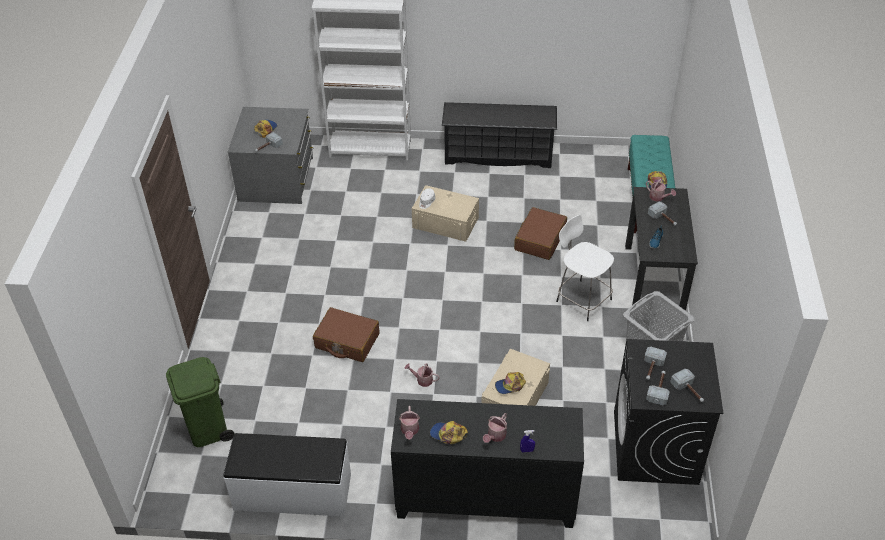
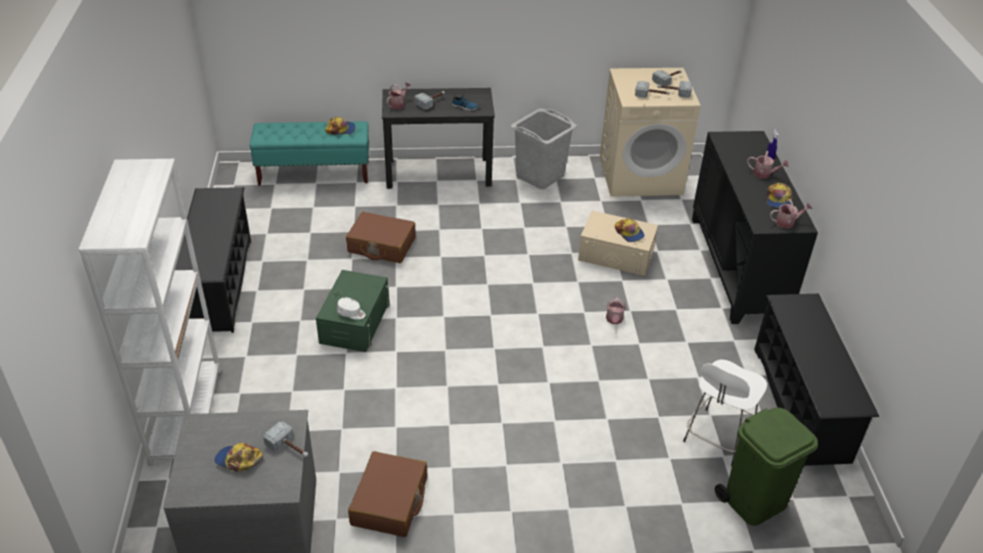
camera: 100 degrees left, 5 degrees down
(292, 492) = (801, 404): white bench -> black shoe rack
(347, 341) = (576, 389): brown suitcase -> brown suitcase (390, 502)
(445, 222) = (354, 322): beige storage box -> green storage box
(582, 299) = (471, 215): white stool -> white stool (717, 439)
(655, 448) = (641, 175): black washing machine -> beige washing machine

